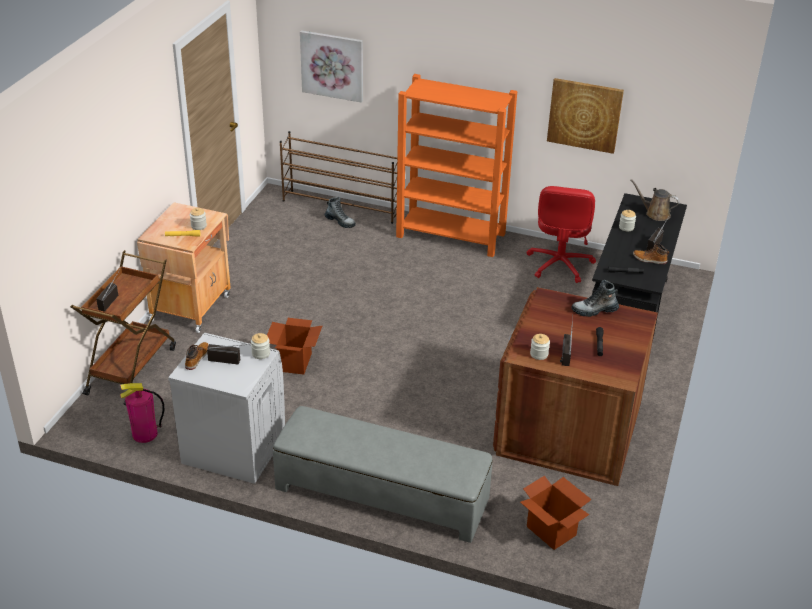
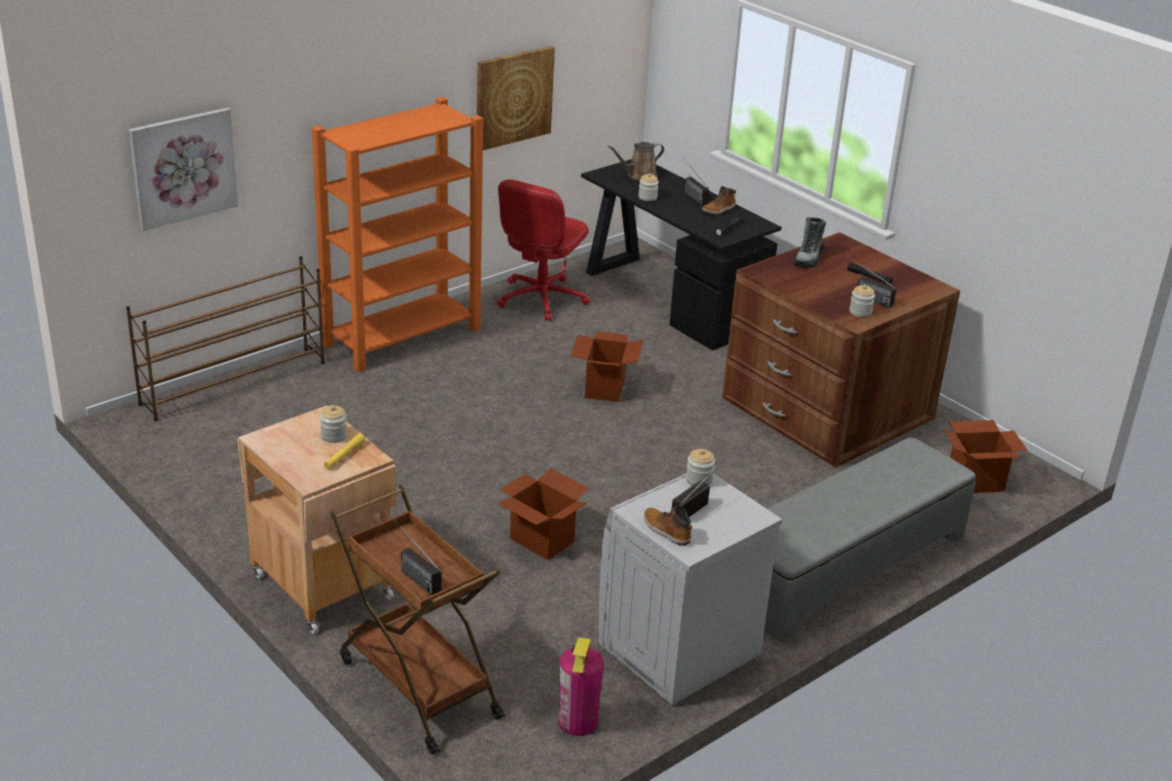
camera: 60 degrees left, 5 degrees down
(340, 222) = (269, 397): boot -> none
(481, 327) = (604, 388): none -> cardboard box
(559, 264) = (541, 298): red office chair -> red office chair turned 75 degrees clockwise

